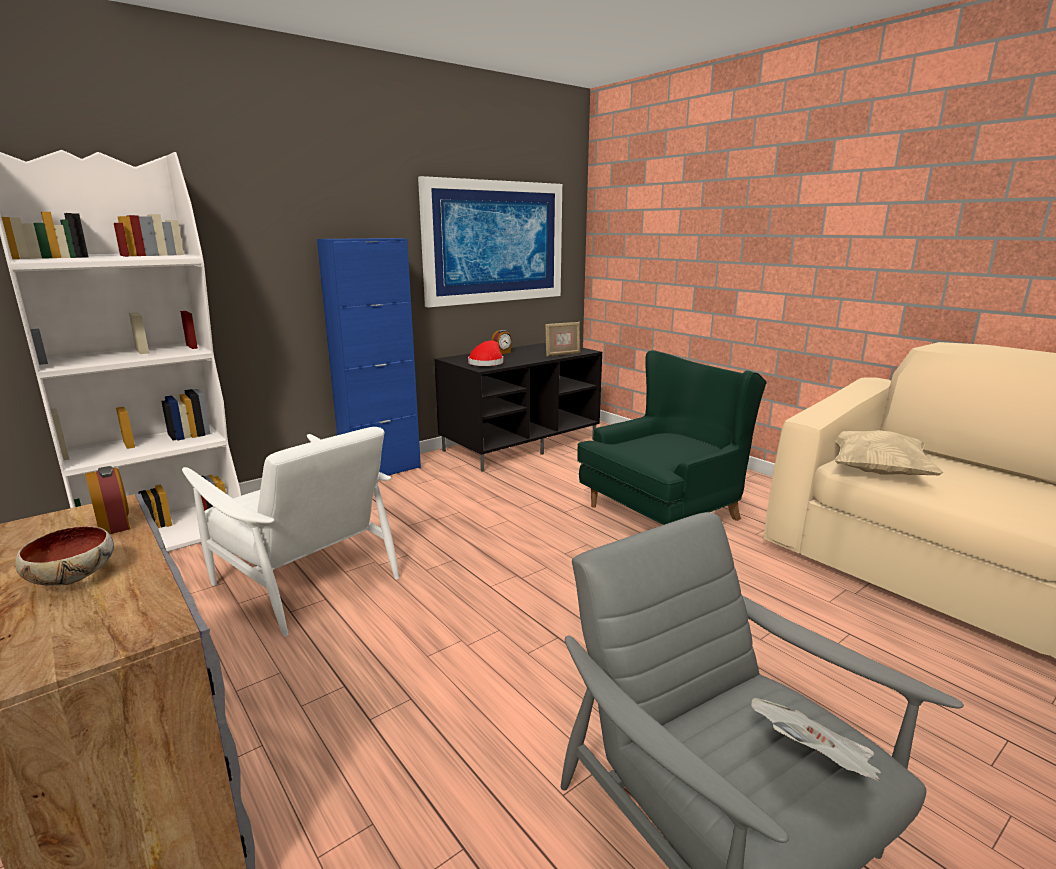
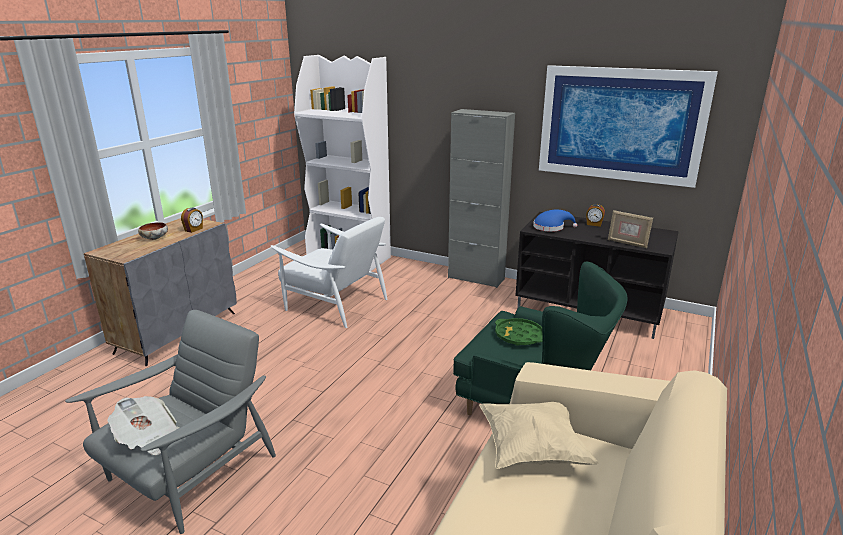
camera: 65 degrees right, 5 degrees up
(304, 578) = (334, 303): white armchair -> white armchair turned 75 degrees counterclockwise
(381, 471) = (476, 278): blue cabinet -> grey cabinet
(487, 363) = (551, 227): red hat -> blue hat
(647, 445) = (519, 336): none -> green tray

